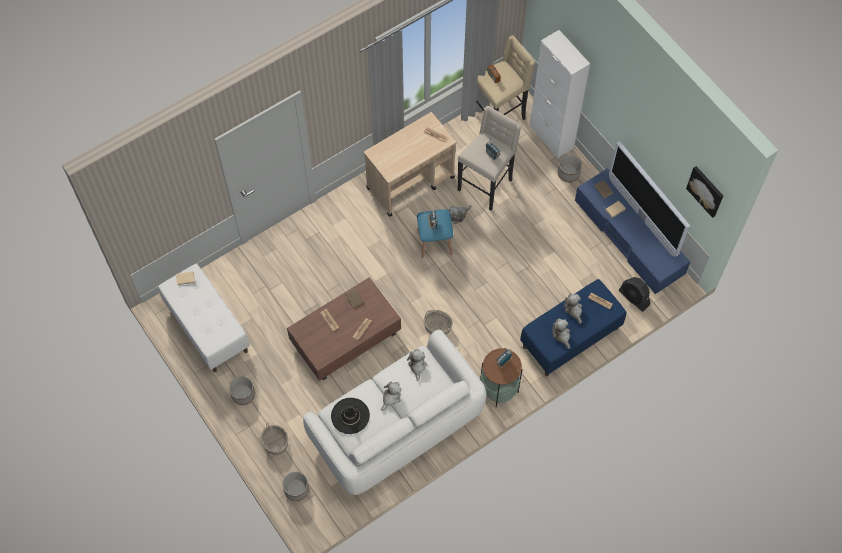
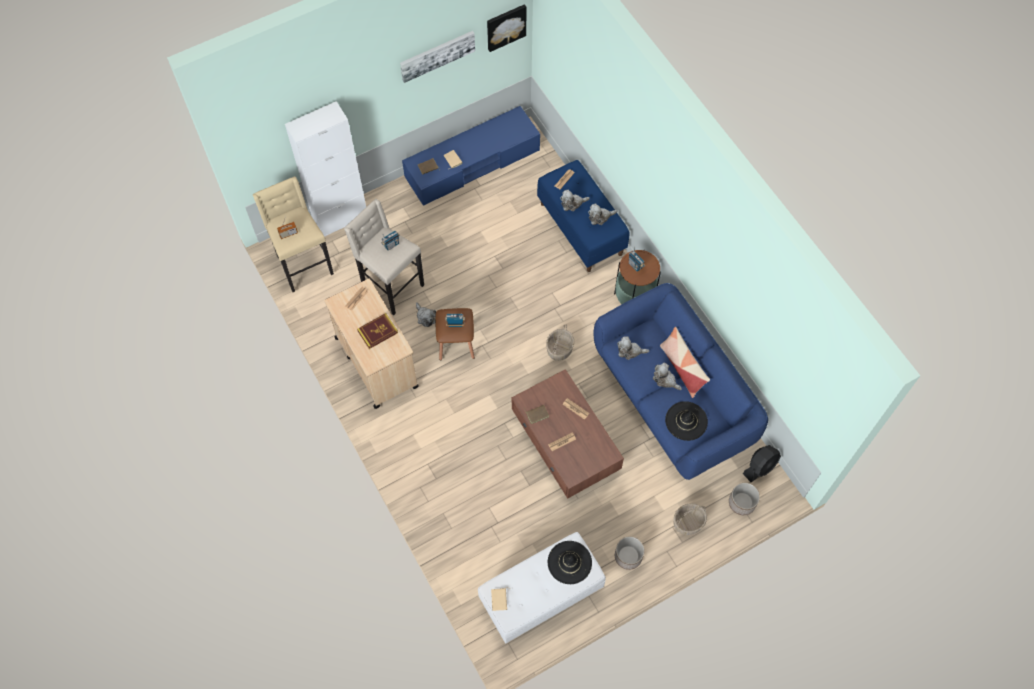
camera: 85 degrees left, 0 degrees up
(218, 329) = (569, 562): none -> black hat
(396, 427) = (672, 398): white sofa -> blue sofa
(404, 154) = (377, 332): none -> book
(404, 412) = (682, 368): none -> pillow
(434, 242) = (456, 343): blue stool -> brown stool
(568, 173) = (389, 208): planter -> none
(634, 298) = (541, 169): black fan -> black fan (760, 467)
(642, 217) = (465, 138): television -> none
(658, 136) = (437, 55): none -> picture

